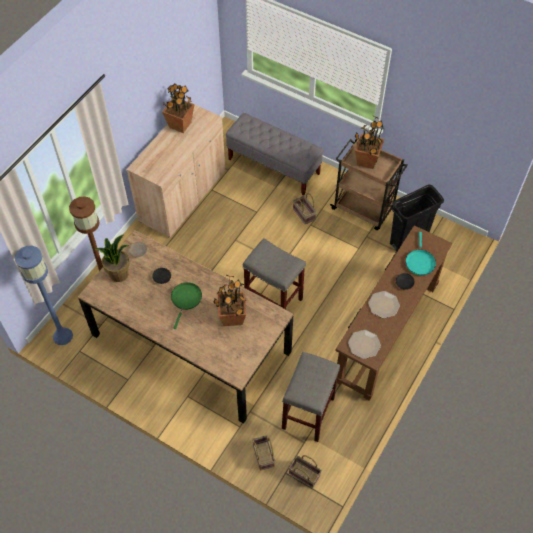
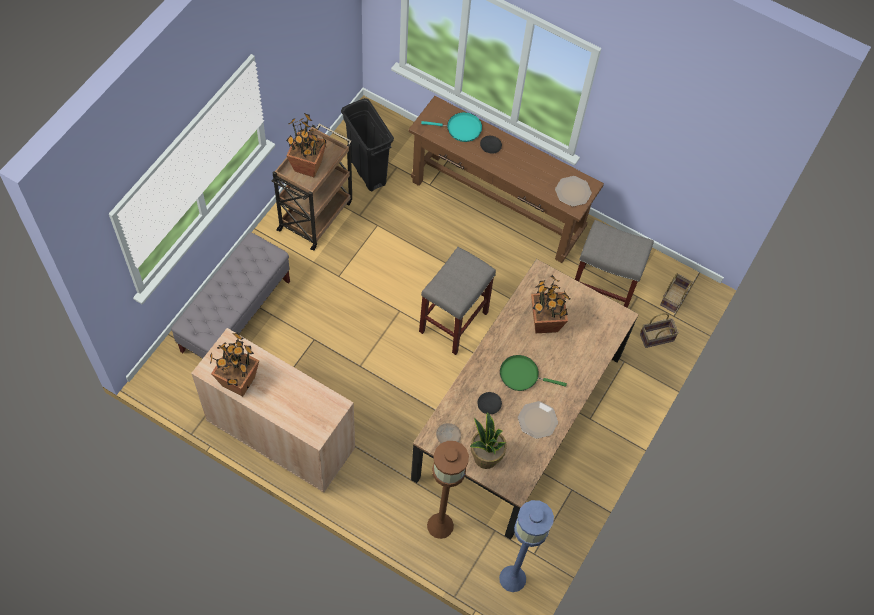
camera: 95 degrees left, 5 degrees up
(304, 214) = (321, 282): basket -> none
(384, 304) = (520, 168): plate -> plate (537, 420)

